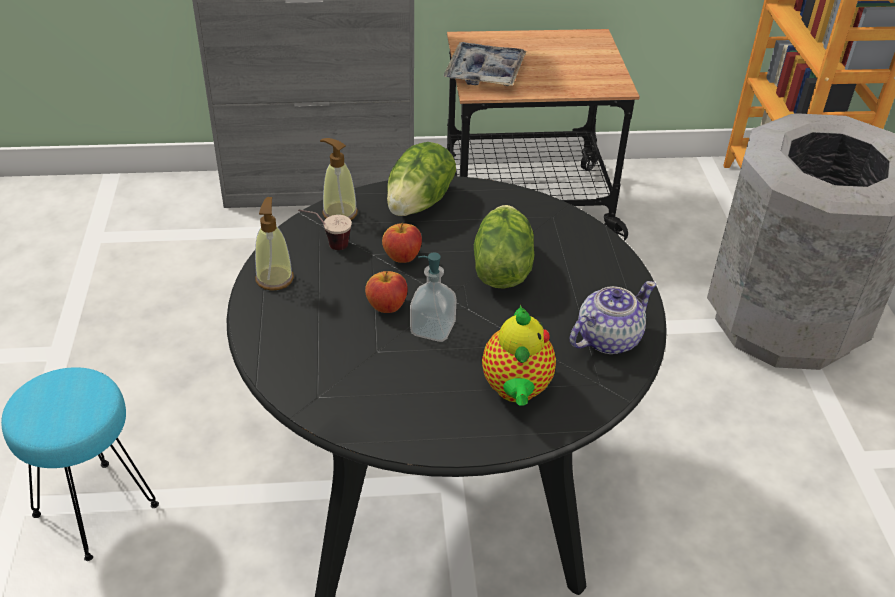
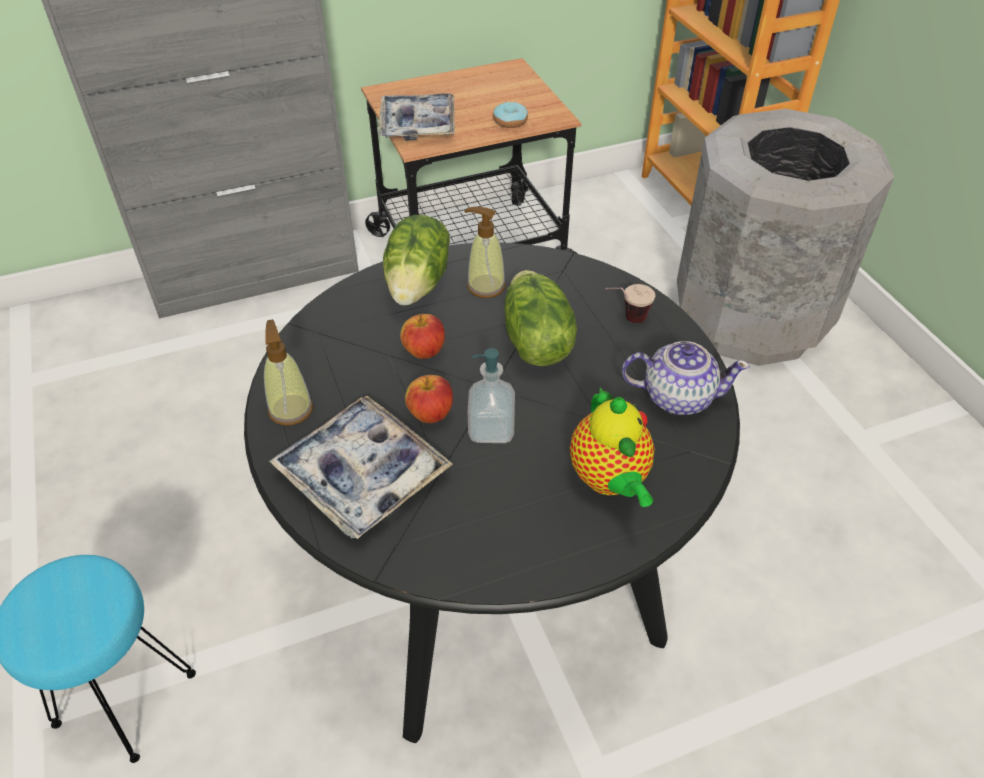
camera: 15 degrees left, 5 degrees up
(312, 339) = (362, 474): none -> tray
(327, 245) = (335, 356): cup -> cup (625, 320)
(339, 213) = (334, 314): soap dispenser -> soap dispenser (485, 286)
(572, 84) = (510, 121): none -> donut
(607, 339) = (677, 397): teapot -> teapot turned 60 degrees clockwise

